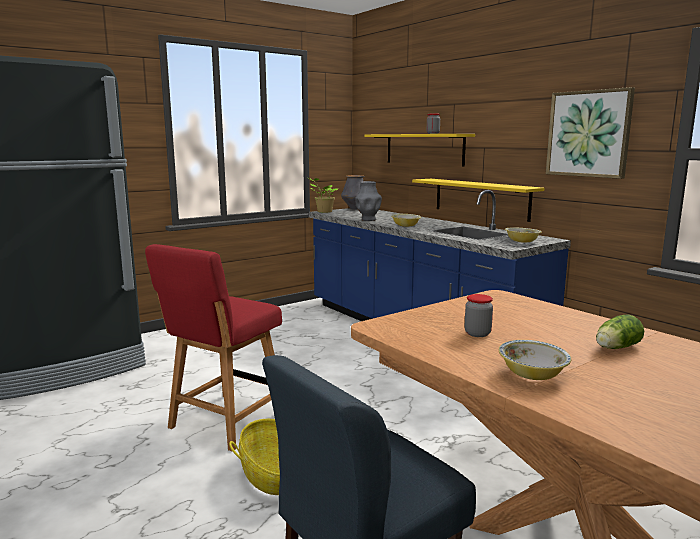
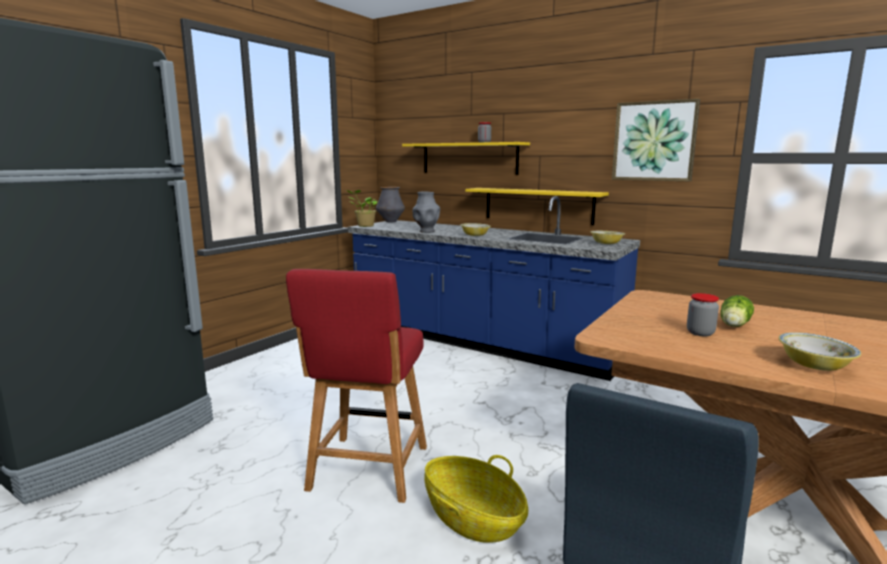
camera: 20 degrees left, 0 degrees up
(615, 348) = (823, 331): lettuce -> lettuce (733, 326)

